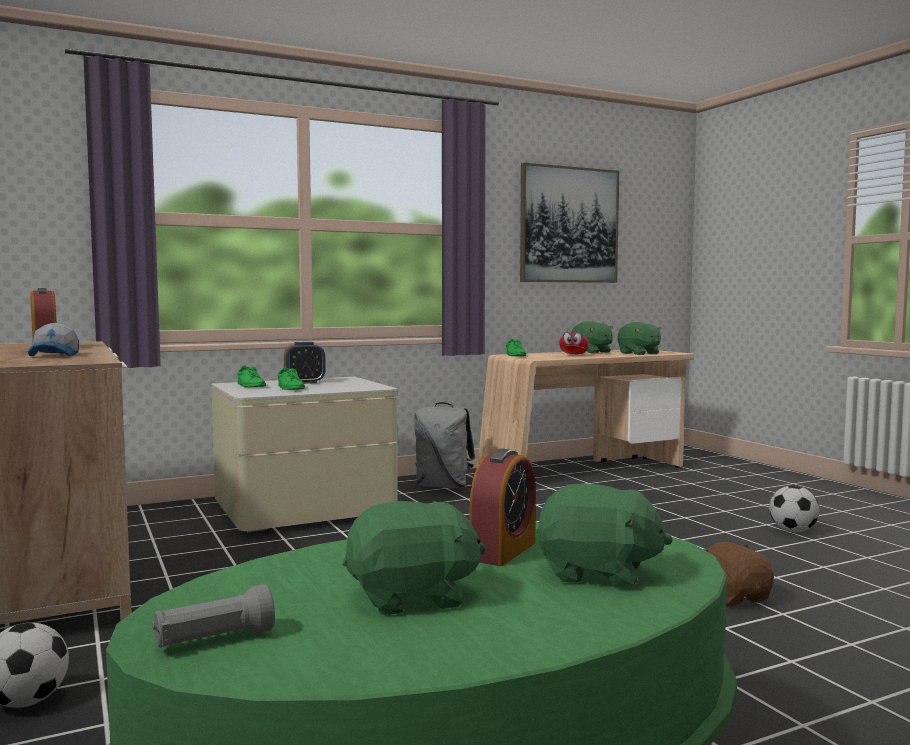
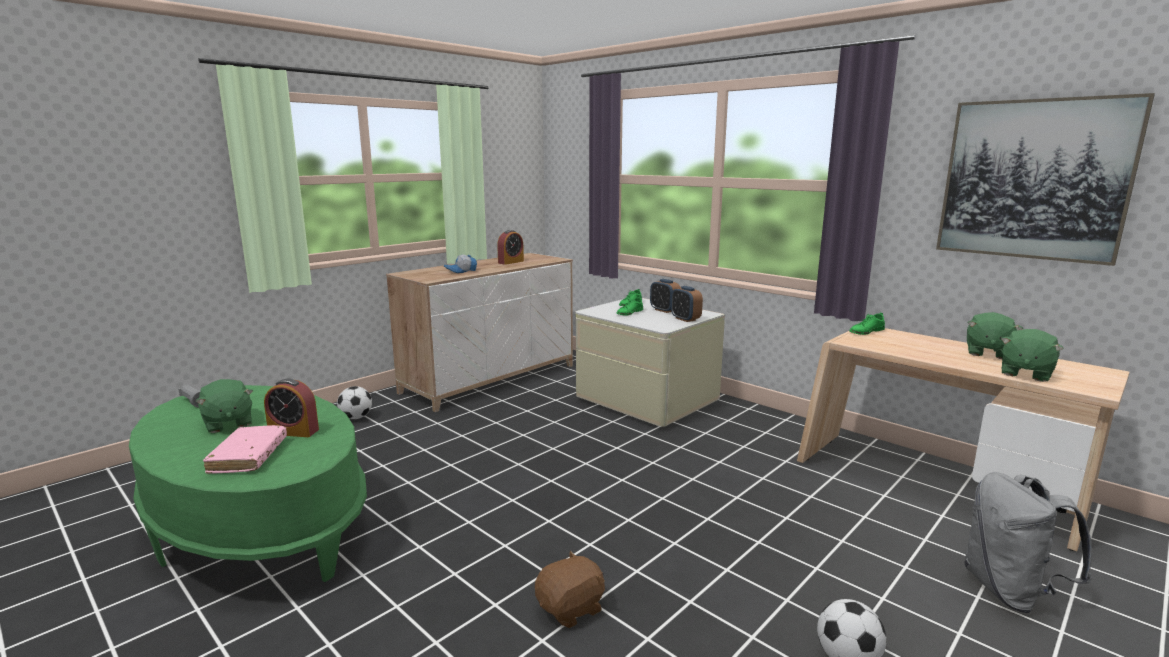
camera: 70 degrees right, 10 degrees up
(355, 382) = (685, 319): none -> alarm clock
(443, 486) = (768, 430): grey backpack -> grey backpack (1010, 592)
(573, 355) = (923, 349): red cap -> none
(598, 573) = (248, 456): green plush toy -> pink book

